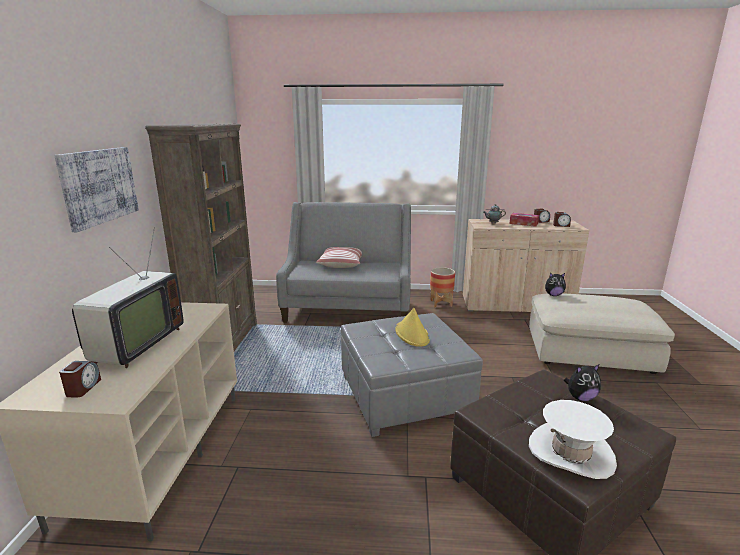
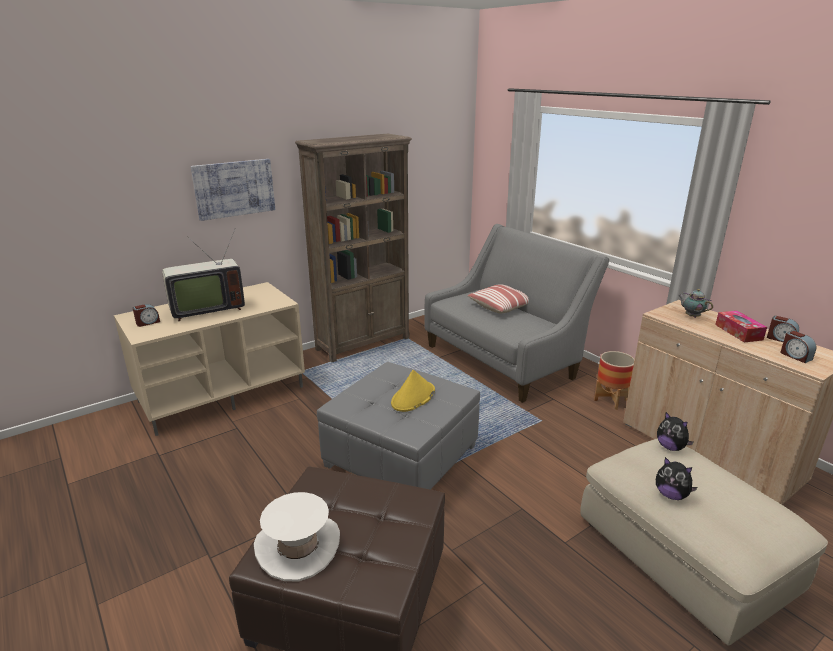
camera: 50 degrees right, 5 degrees up
(580, 397) = (406, 531): plush toy -> plush toy (671, 495)

